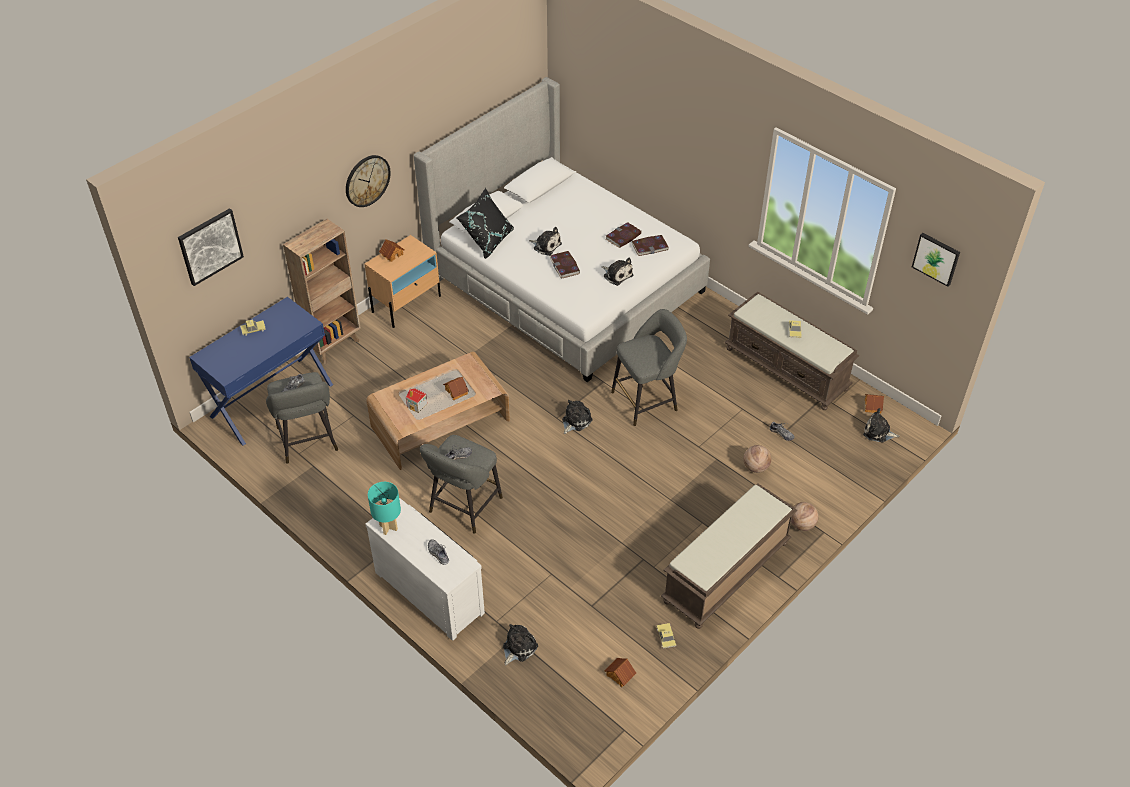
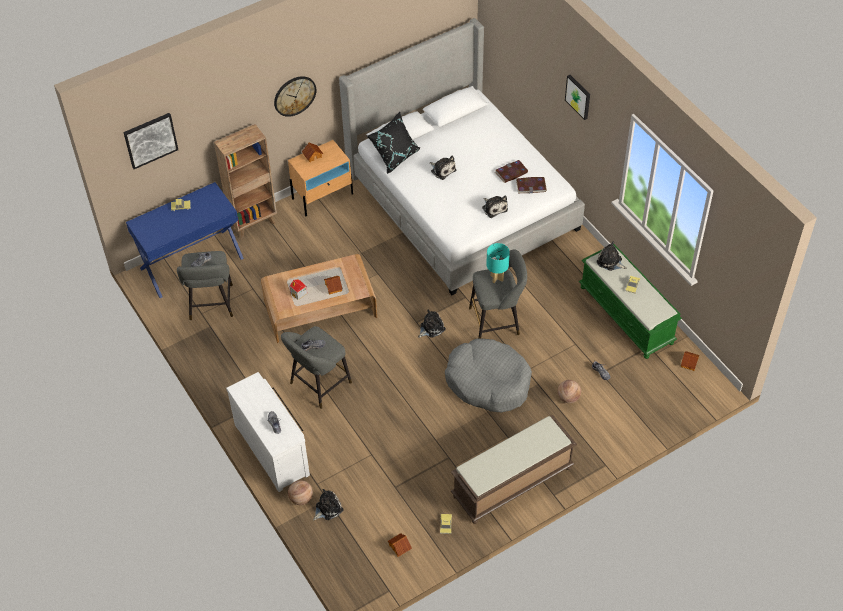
camera: 15 degrees right, 5 degrees up
(388, 528) = (243, 395): turquoise table lamp -> turquoise table lamp (497, 278)
(565, 266) = (452, 192): book -> none
(660, 467) = (488, 382): none -> grey dog bed
(787, 369) = (627, 315): brown bench -> green bench
(801, 525) = (589, 455): basketball -> basketball (301, 498)
(878, 432) = (685, 387): plush toy -> plush toy (610, 262)
(936, 258) = (739, 256): picture -> picture (578, 96)

